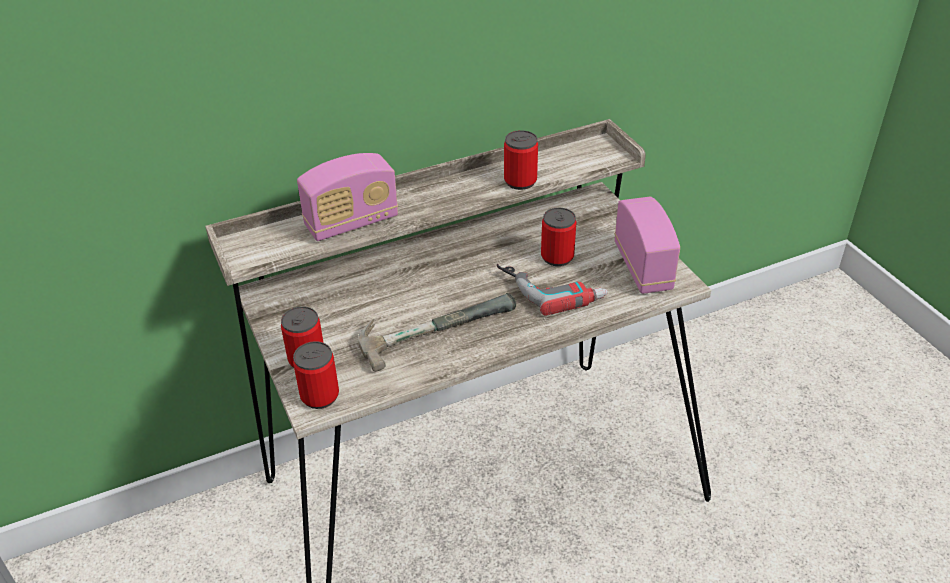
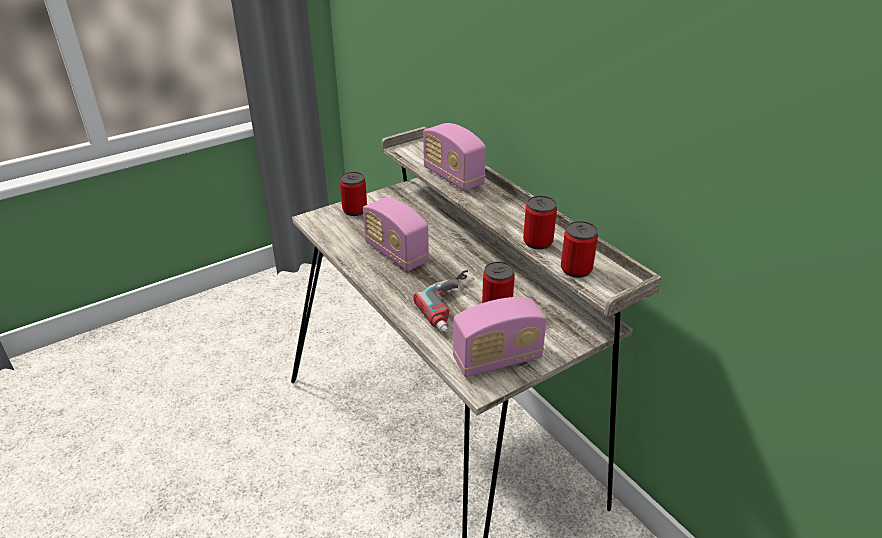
camera: 80 degrees right, 5 degrees down
(320, 396) = (322, 219): can -> can (576, 269)
(434, 325) = (396, 254): hammer -> radio

